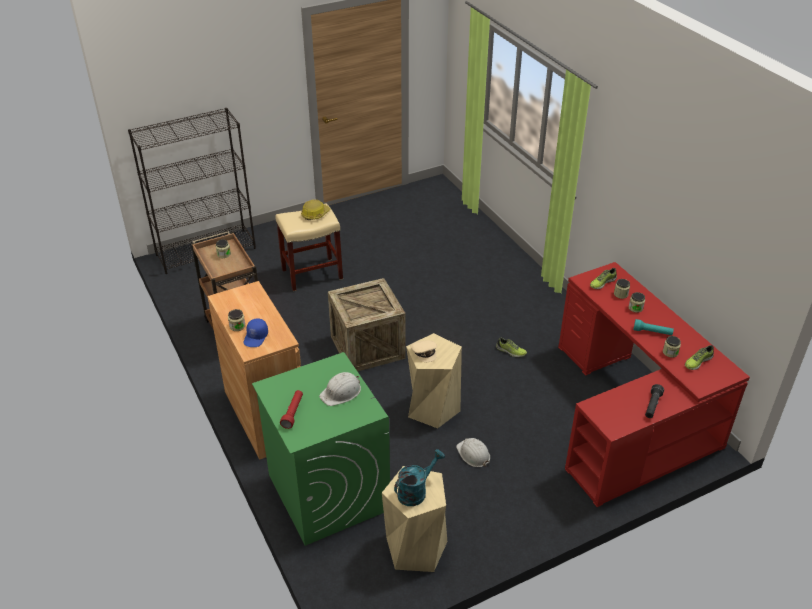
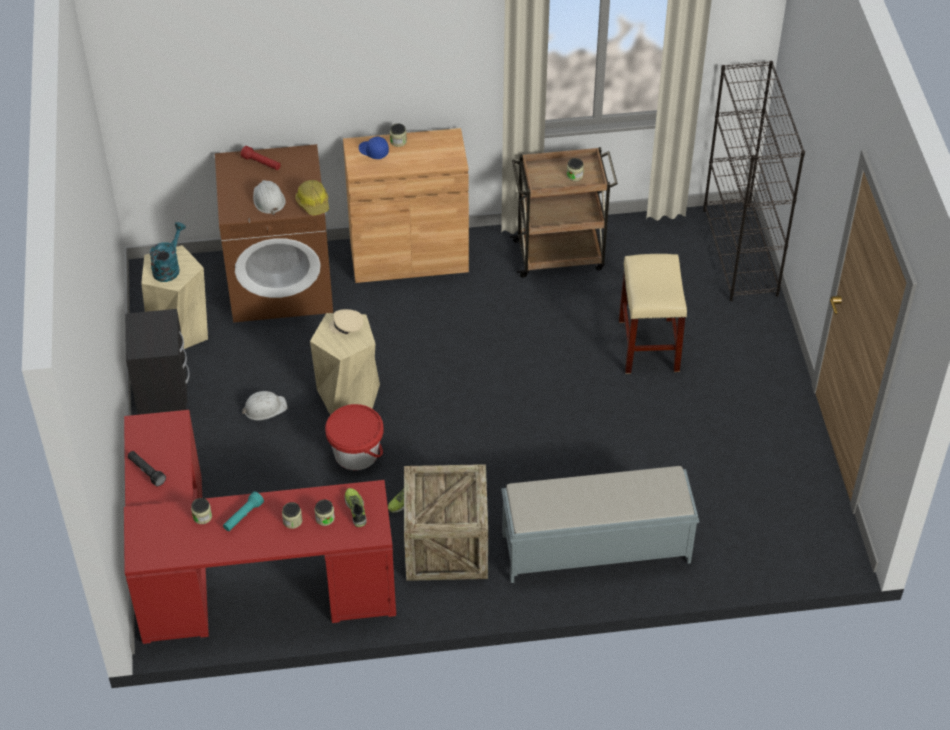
camera: 110 degrees right, 10 degrees up
(315, 214) = (659, 289): hard hat -> hard hat (313, 202)
(327, 492) = (281, 283): green washing machine -> brown washing machine
(367, 347) = (478, 365): crate -> crate (446, 546)
(416, 491) = (168, 267): turquoise watering can -> turquoise watering can turned 135 degrees counterclockwise
(485, 387) = (356, 453): none -> red bucket
(492, 264) = (594, 548): none -> grey bench
(492, 532) = (162, 389): none -> black nightstand
(697, 361) = (174, 535): shoe -> none

